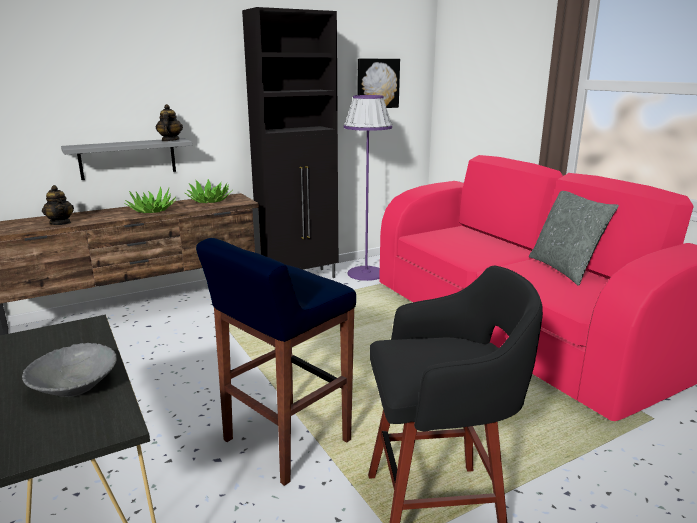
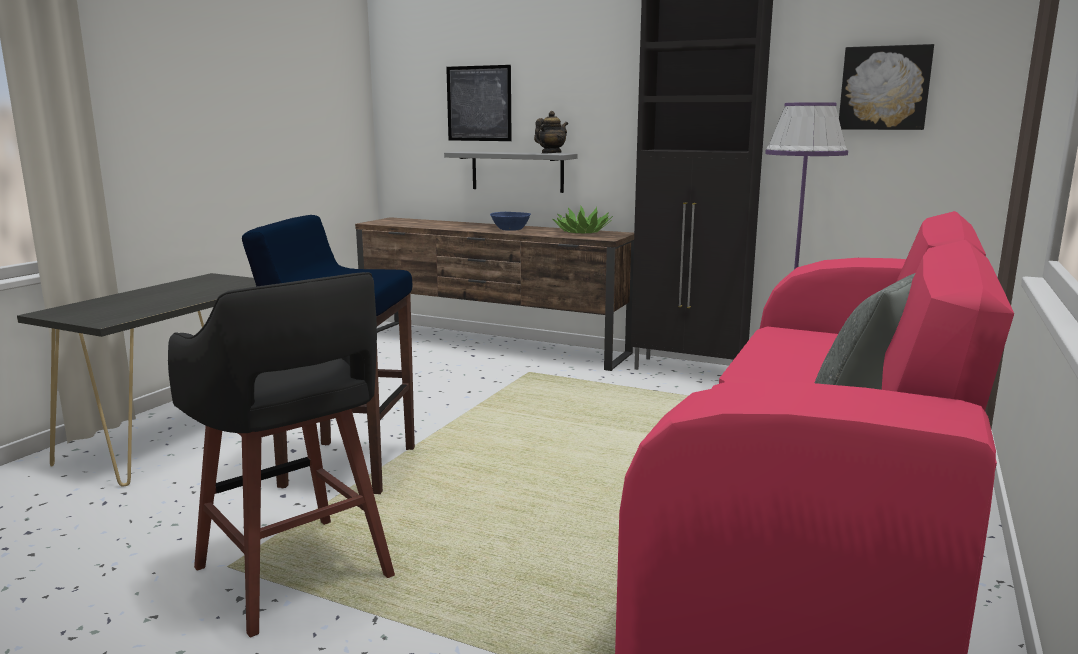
camera: 55 degrees right, 5 degrees down
(60, 223) = (428, 225): teapot -> none
(75, 387) = (157, 302): grey bowl -> none
(77, 99) = (479, 103): none -> picture
(152, 210) = (511, 230): potted plant -> blue bowl

